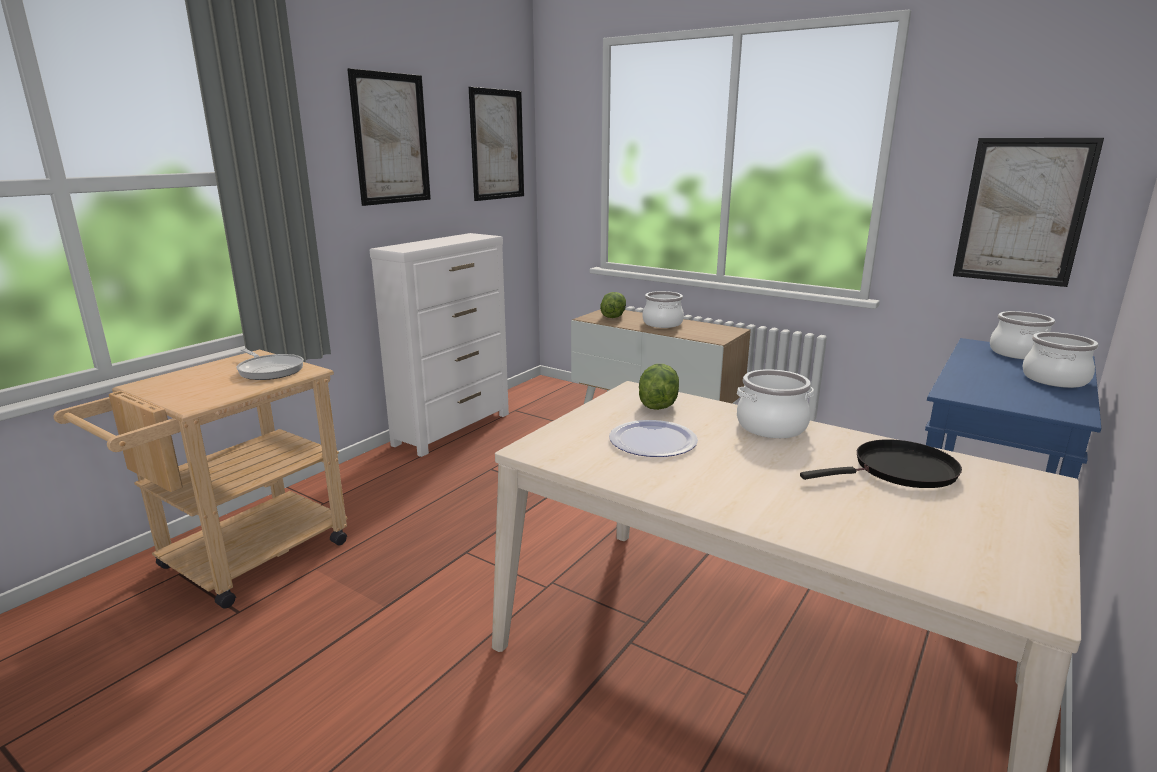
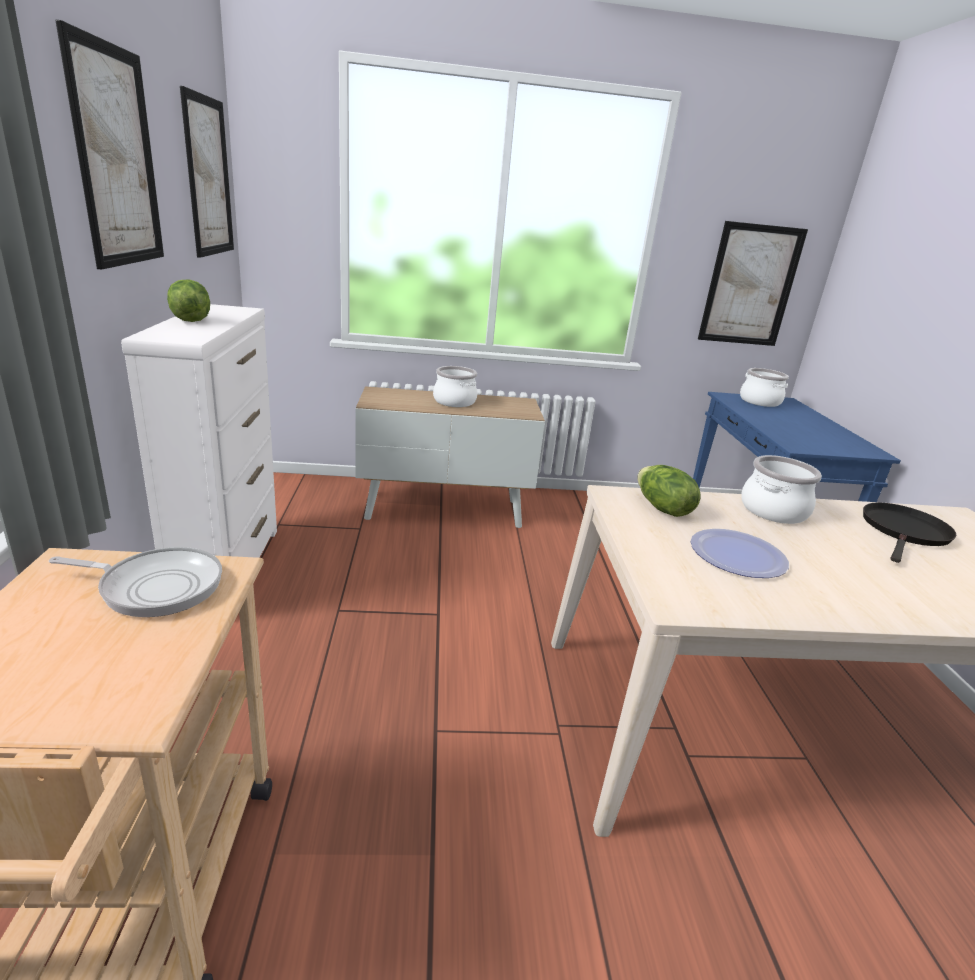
camera: 40 degrees left, 5 degrees up
(613, 316) = (393, 398): lettuce -> lettuce (190, 320)
(1054, 379) = (814, 422): cooking pot -> none

